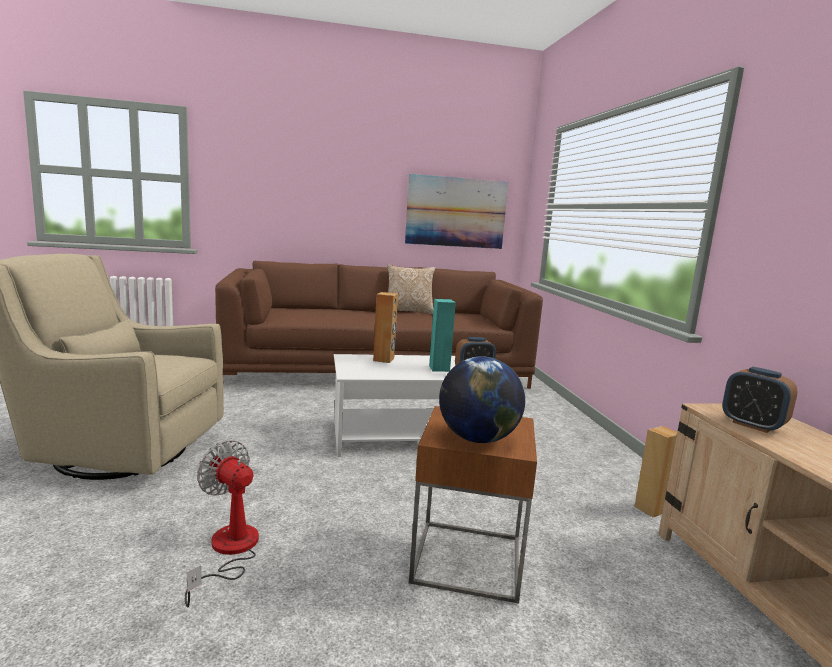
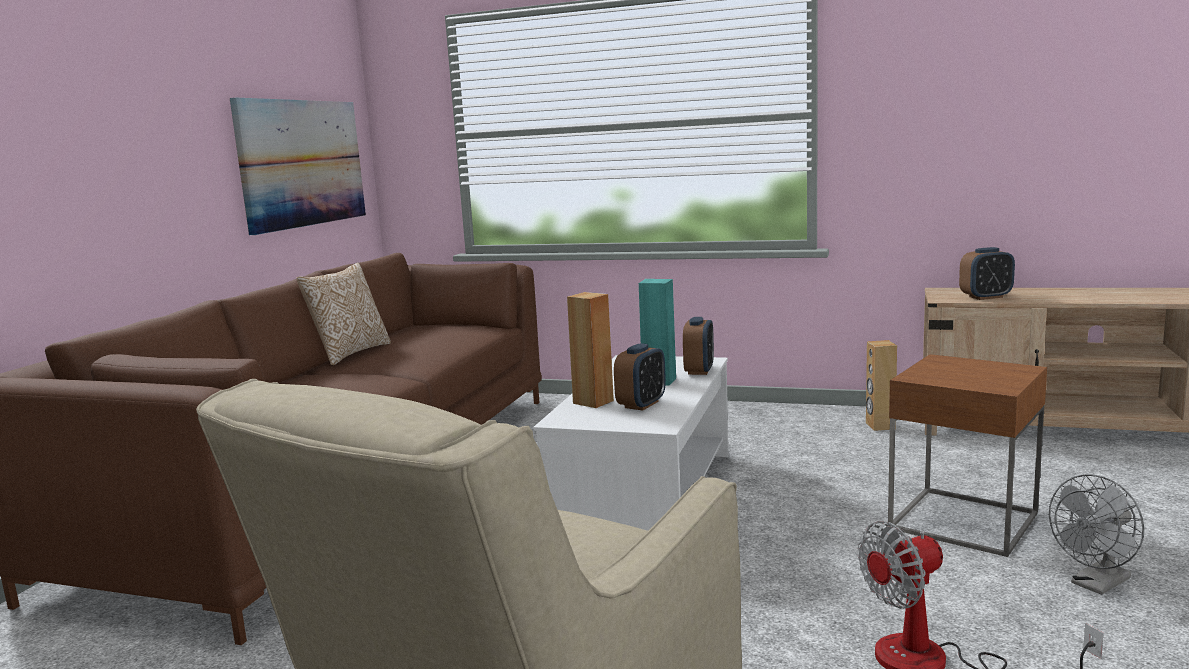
camera: 60 degrees left, 0 degrees up
(379, 634) = (1096, 585): none -> grey fan
(387, 368) = (641, 404): none -> alarm clock
(478, 439) = (995, 376): globe -> none

